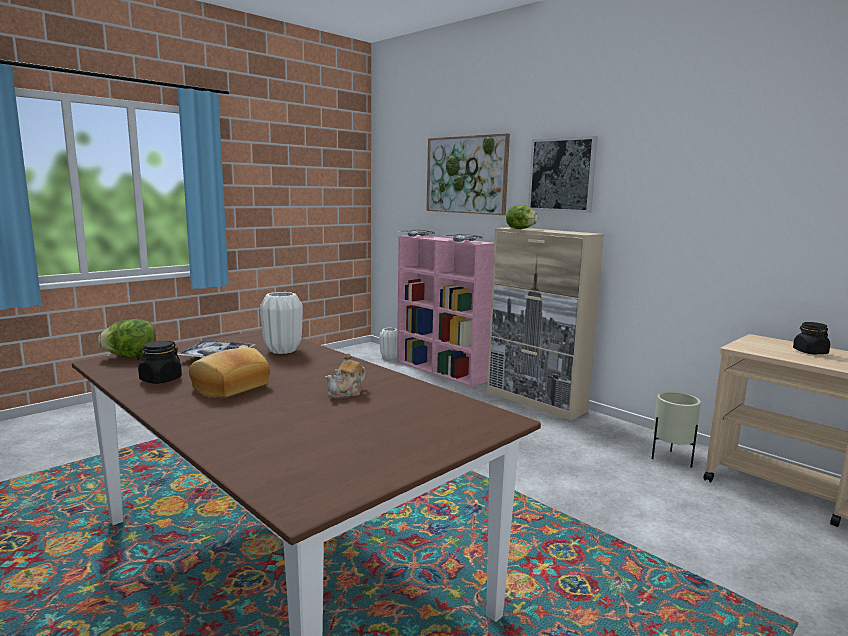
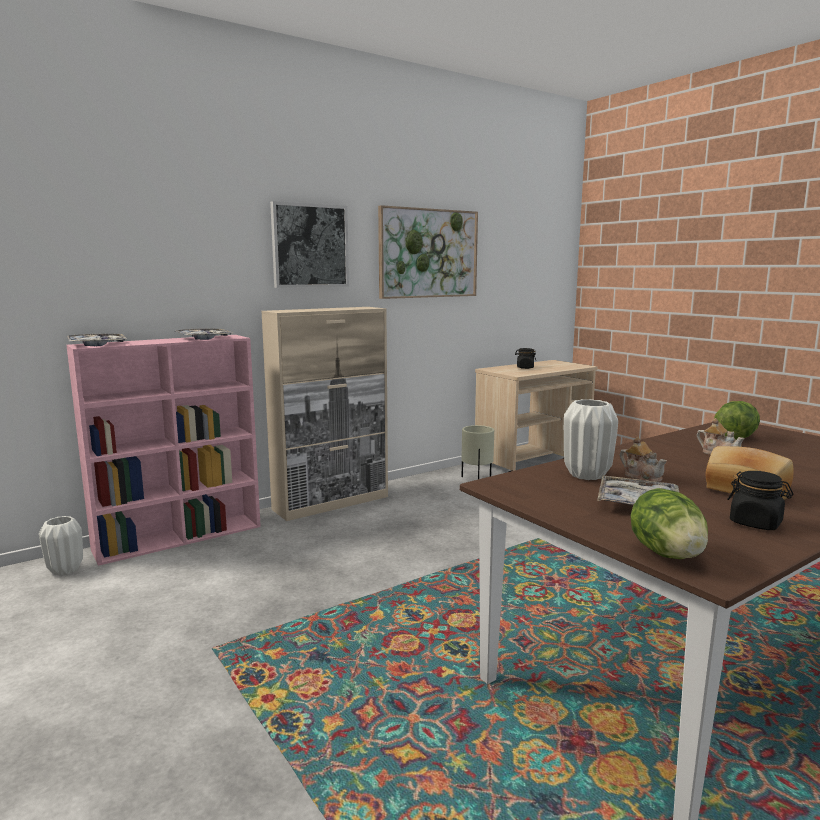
camera: 80 degrees left, 0 degrees up
(275, 363) = (642, 476): none -> teapot
(466, 175) = (160, 242): picture -> picture (428, 253)
(520, 229) = (303, 310): lettuce -> lettuce (735, 438)

